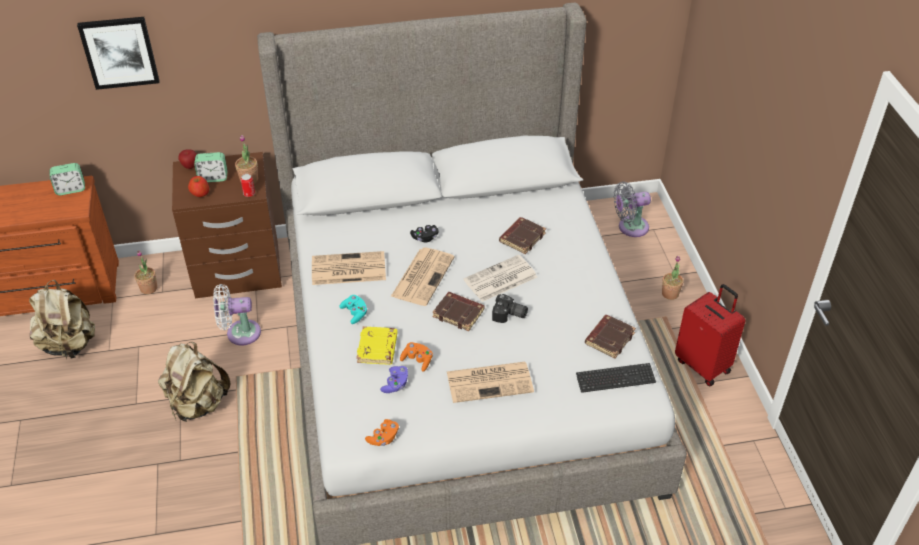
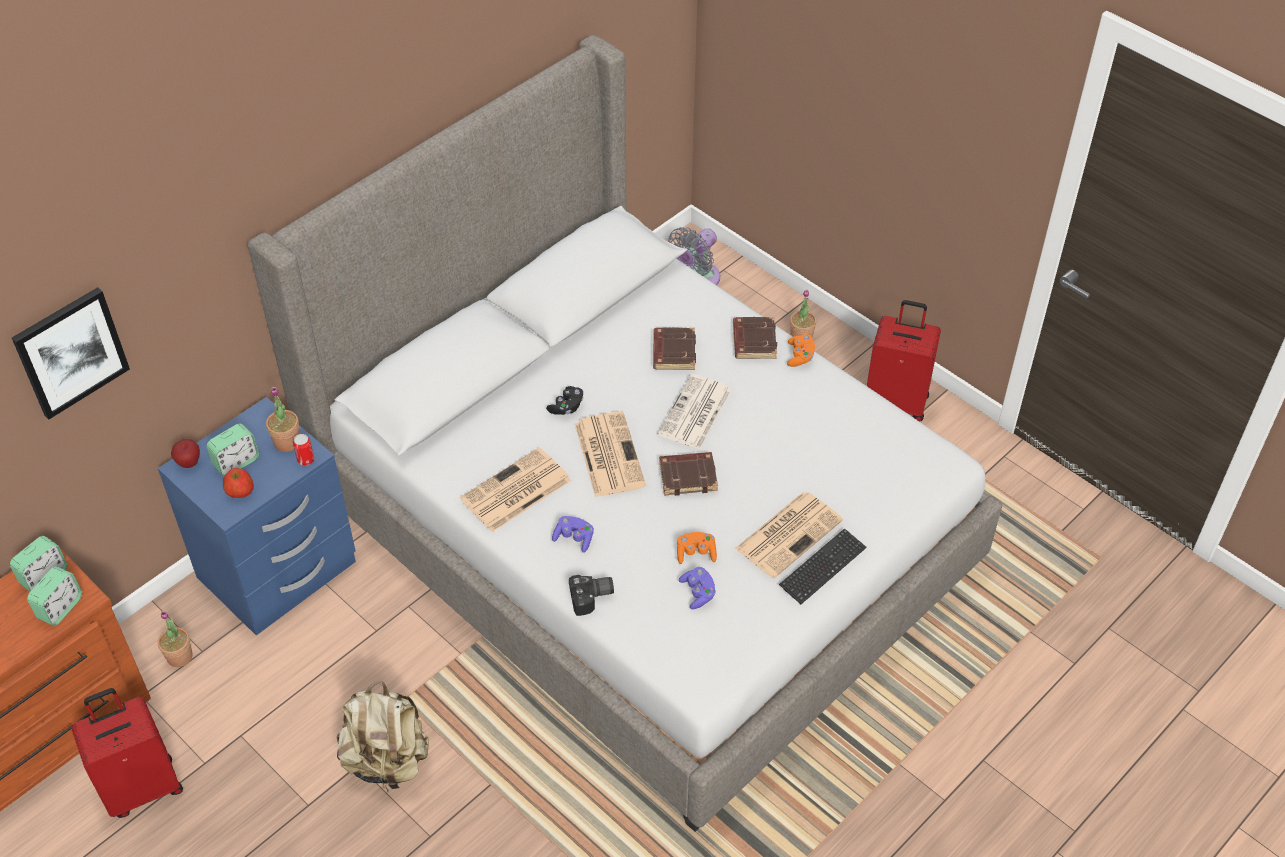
camera: 35 degrees left, 5 degrees up
(62, 208) = (60, 608): none -> alarm clock
(69, 344) = (142, 786): beige backpack -> red suitcase
(237, 271) = (278, 572): brown nightstand -> blue nightstand
(239, 333) = (356, 646): white fan -> none
(355, 313) = (574, 538): turquoise game controller -> purple game controller
(378, 349) = (641, 564): yellow book -> none
(383, 438) = (738, 658): orange game controller -> orange game controller (800, 356)
(509, 315) = (741, 450): camera -> camera (592, 598)
(609, 338) = (861, 420): brown book -> brown book (753, 341)
(615, 379) = (905, 461): keyboard -> keyboard (822, 567)

